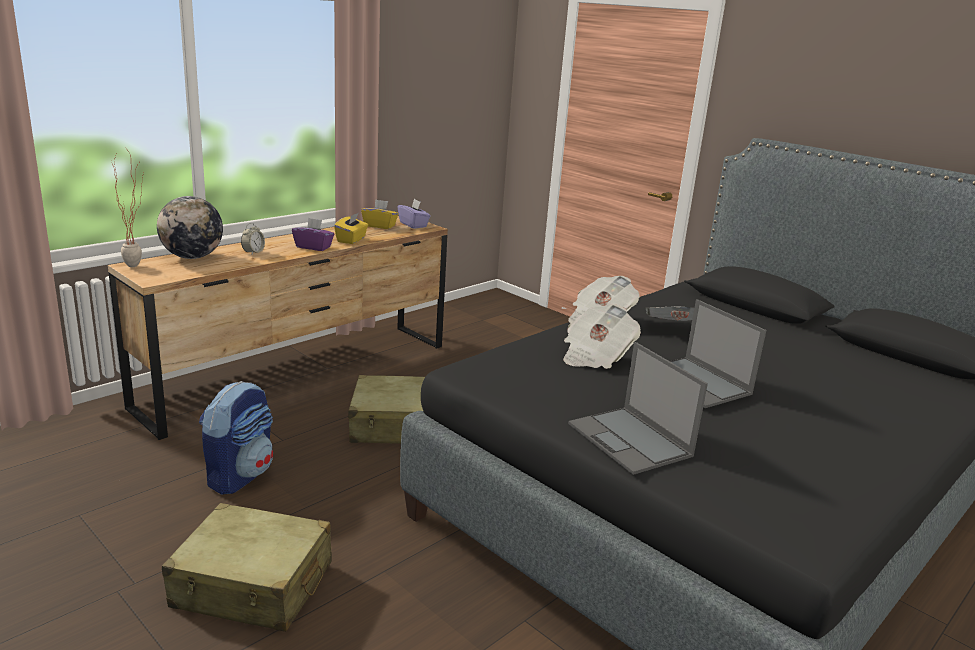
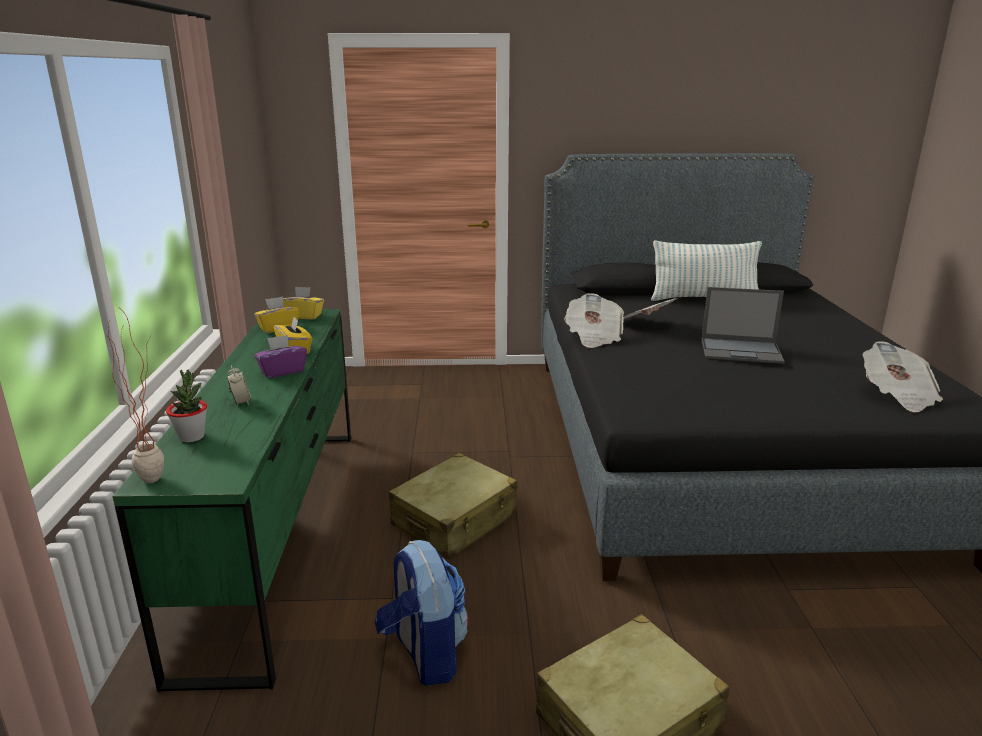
camera: 45 degrees left, 0 degrees up
(192, 257) = (192, 437): globe -> potted plant
(301, 375) = (280, 532): brown dresser -> green dresser
(413, 225) = (304, 316): purple tissue box -> yellow tissue box
(595, 356) = (665, 361): newspaper -> newspaper (897, 396)
(630, 440) = (812, 403): laptop -> none
(815, 340) = (703, 299): none -> pillow

